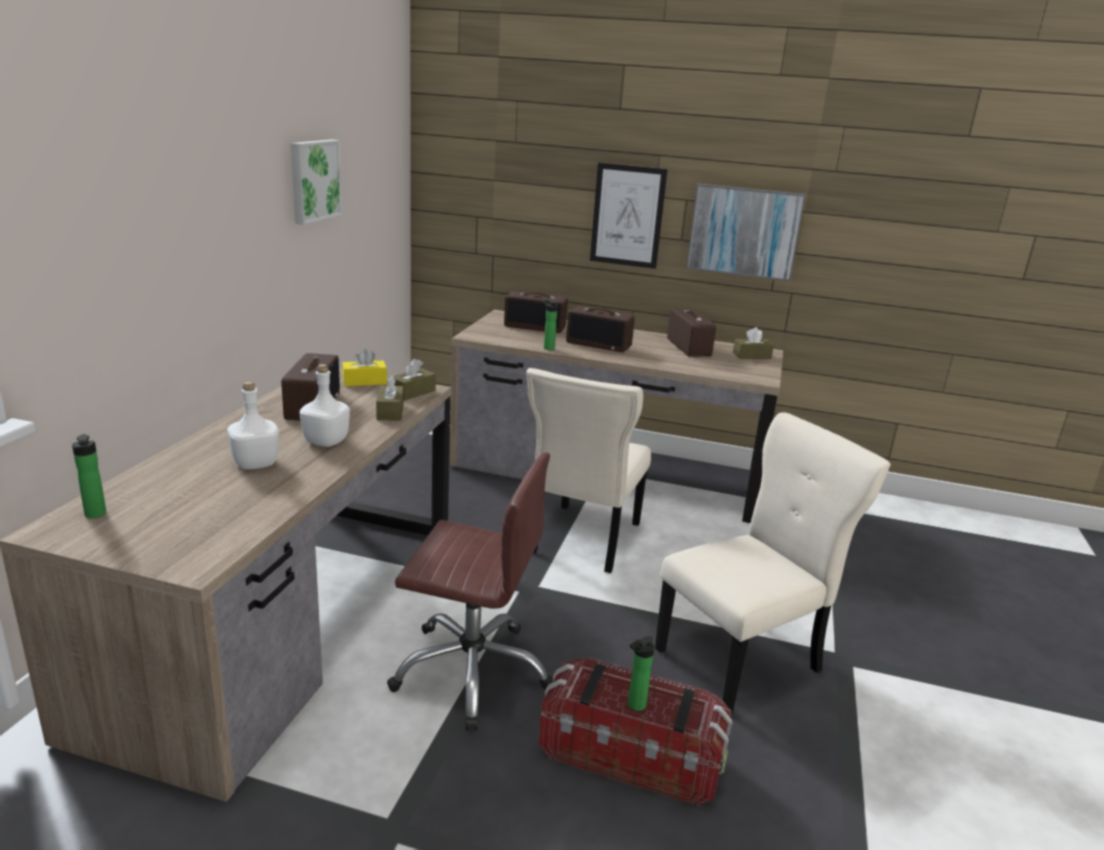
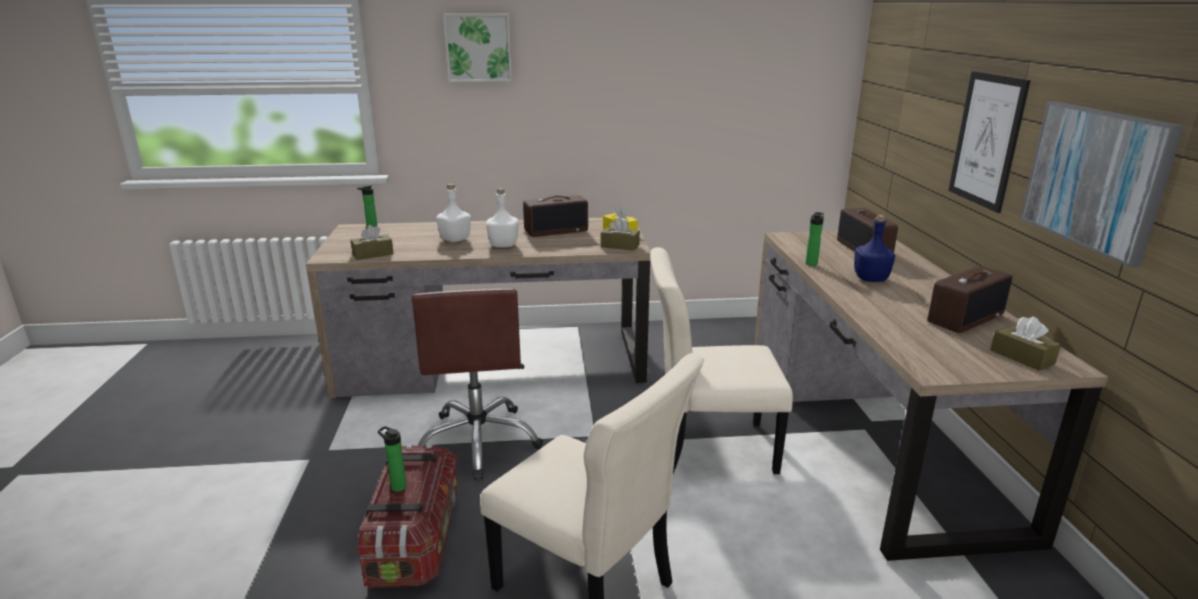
camera: 70 degrees right, 0 degrees up
(313, 180) = (683, 74): picture -> picture (478, 47)
(390, 411) = (574, 248): brown tissue box -> brown tissue box (373, 254)
(599, 344) = (871, 279): radio -> blue bottle

